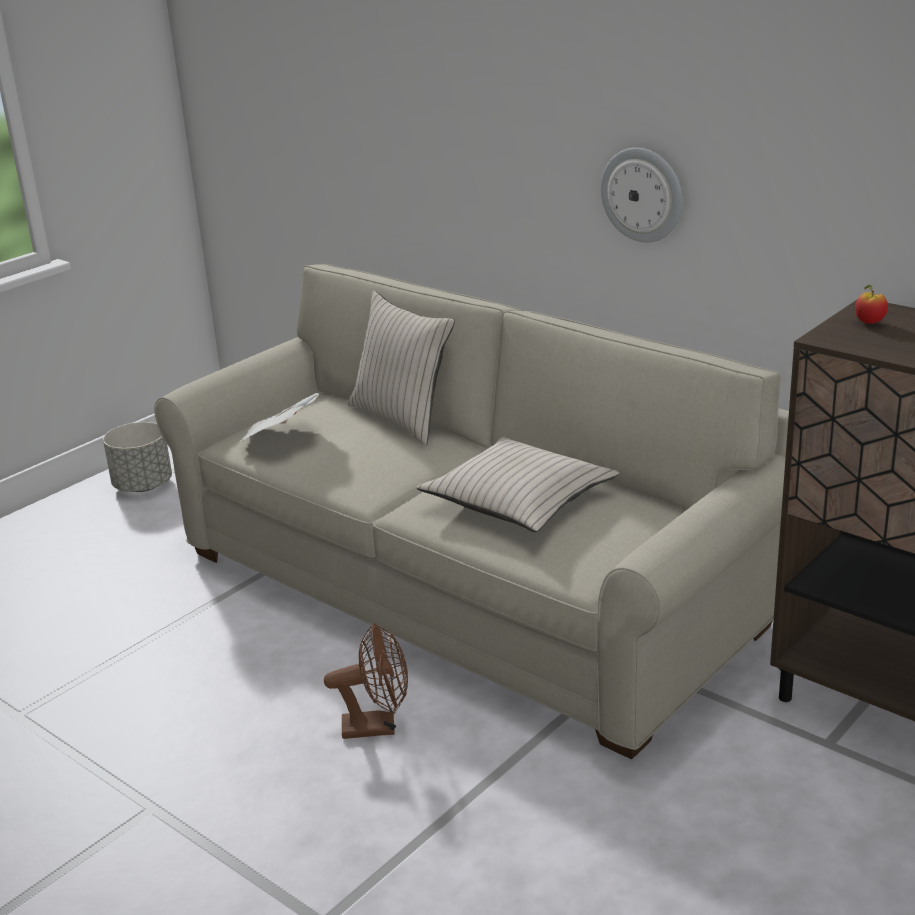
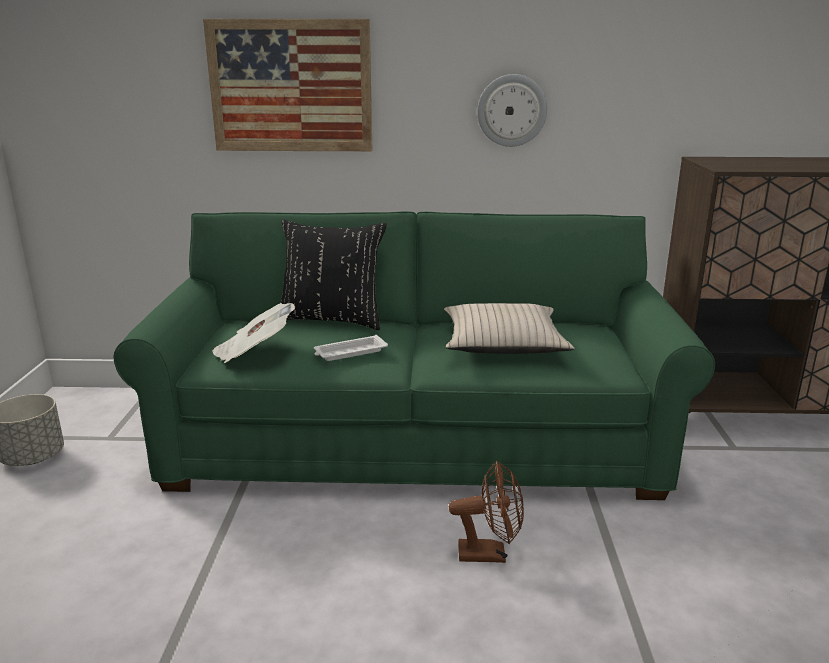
camera: 40 degrees left, 5 degrees down
(357, 464) = (349, 352): none -> white tray
(378, 726) = (490, 553): brown fan -> brown fan turned 45 degrees clockwise
(402, 418) = (331, 319): beige pillow -> black pillow
(415, 131) = (291, 86): none -> picture
(467, 587) = (415, 440): beige sofa -> green sofa
(869, 322) = (721, 162): apple -> none

